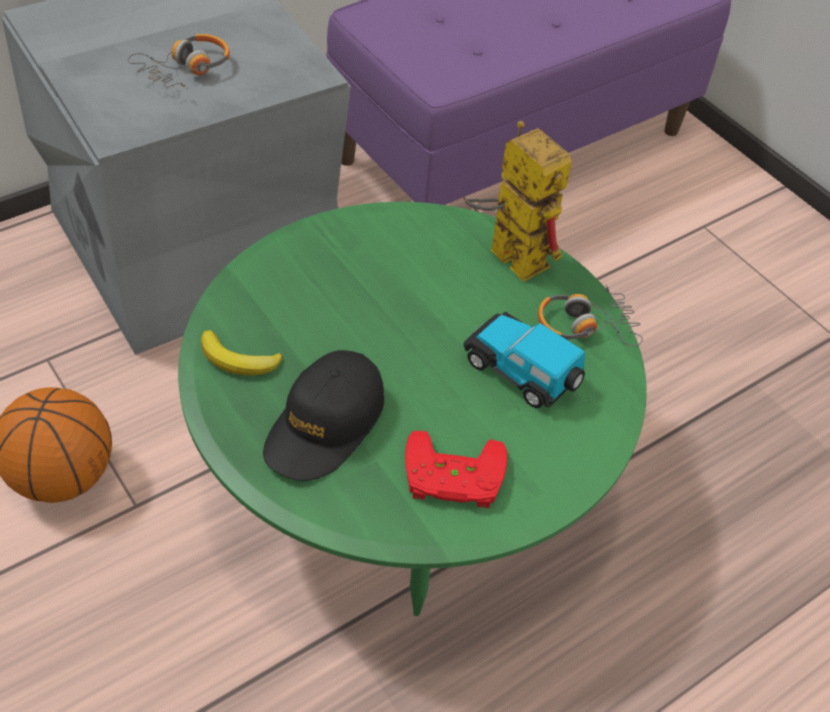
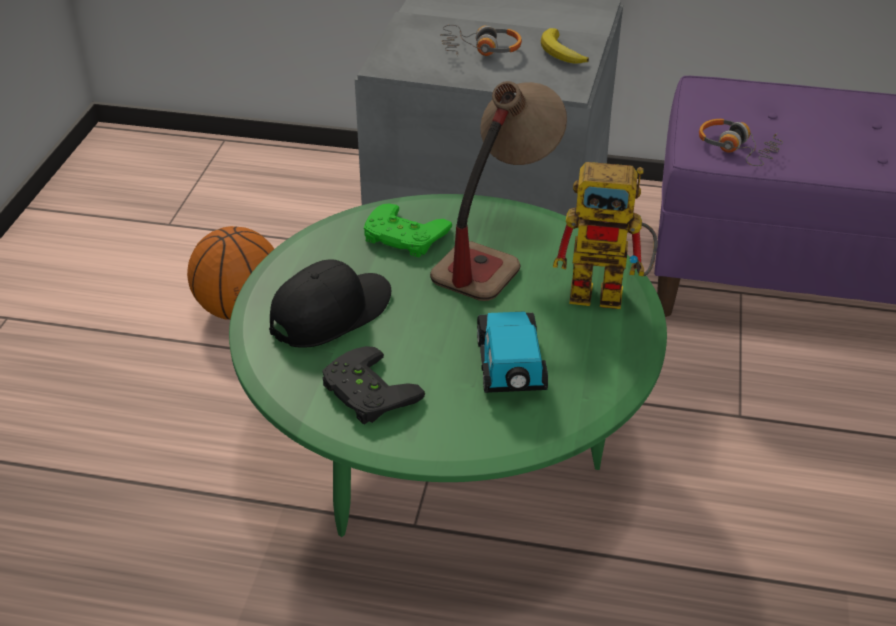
camera: 50 degrees right, 10 degrees down
(238, 360) = (332, 248): banana -> banana (560, 52)
(285, 308) = (402, 238): none -> green game controller
(325, 425) = (331, 313): black cap -> black cap turned 150 degrees clockwise
(377, 271) = (495, 251): none -> table lamp
(452, 479) = (364, 393): red game controller -> black game controller
(506, 254) = (609, 292): toy robot -> toy robot turned 90 degrees clockwise
(585, 325) = (604, 369): headphones -> headphones (737, 149)

